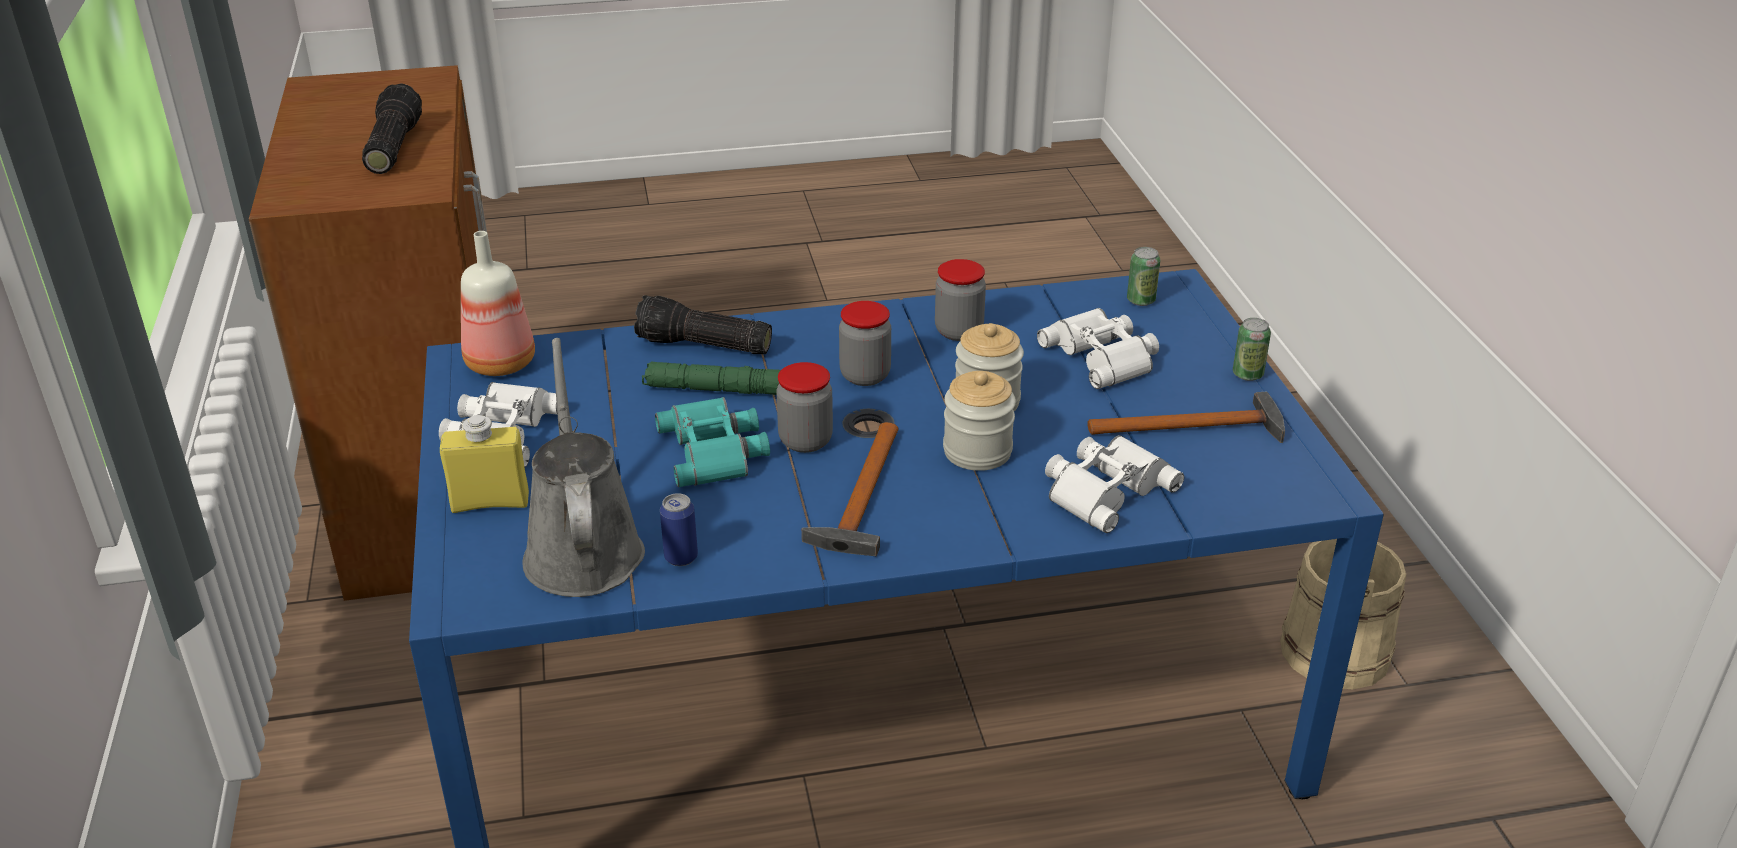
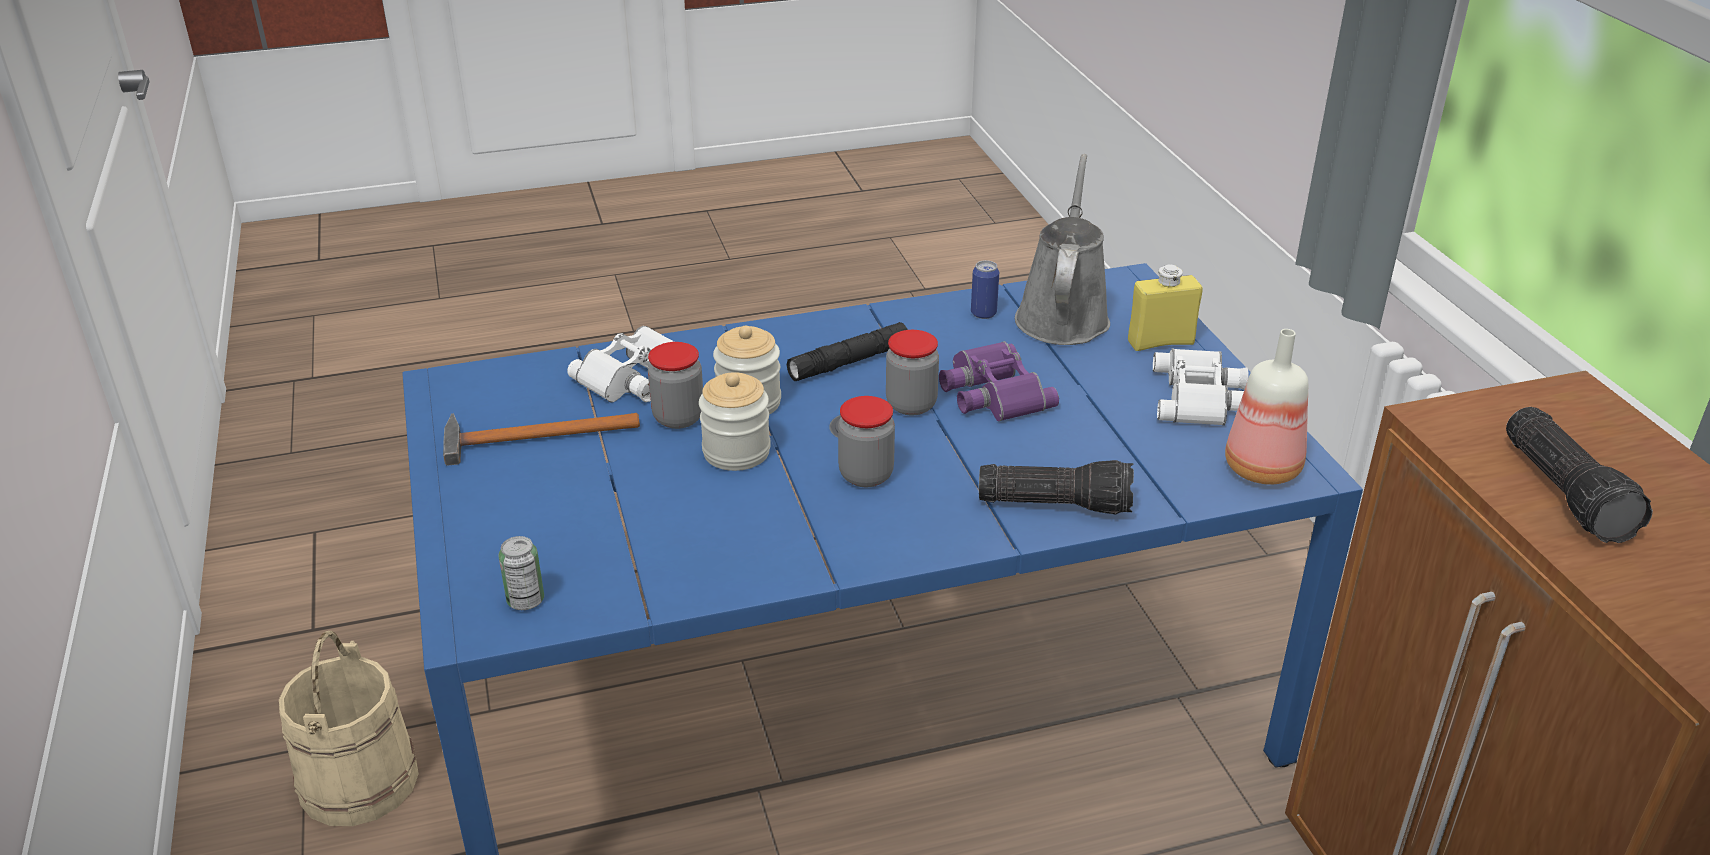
camera: 175 degrees right, 0 degrees up
(582, 549) = (1062, 315): grey watering can -> grey watering can turned 150 degrees counterclockwise
(715, 389) = (1018, 451): green flashlight -> none
(716, 450) = (991, 392): turquoise binoculars -> purple binoculars
(861, 496) = (851, 361): hammer -> black flashlight
(958, 331) = (763, 538): jar -> jar (678, 417)
(1104, 356) = (599, 513): white binoculars -> none
(1247, 374) = (445, 498): can -> none

